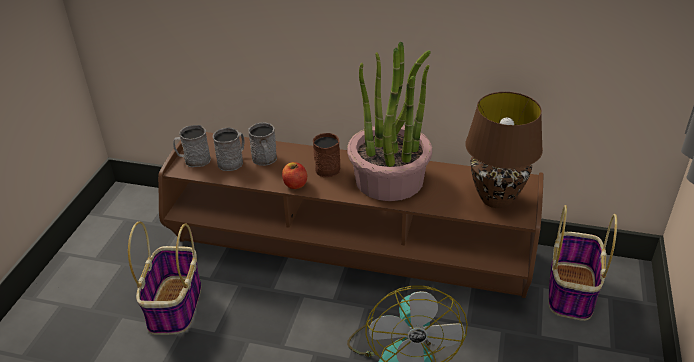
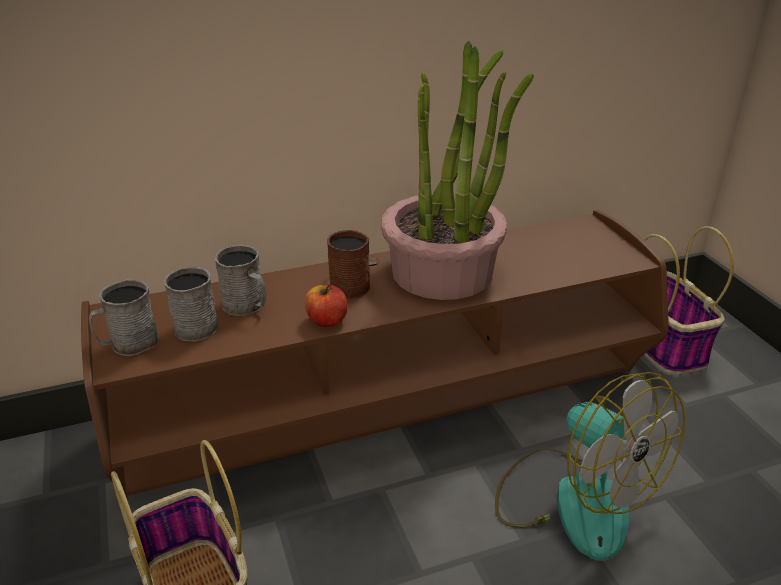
camera: 35 degrees left, 5 degrees down
(495, 199) = (583, 251): brown table lamp -> none

